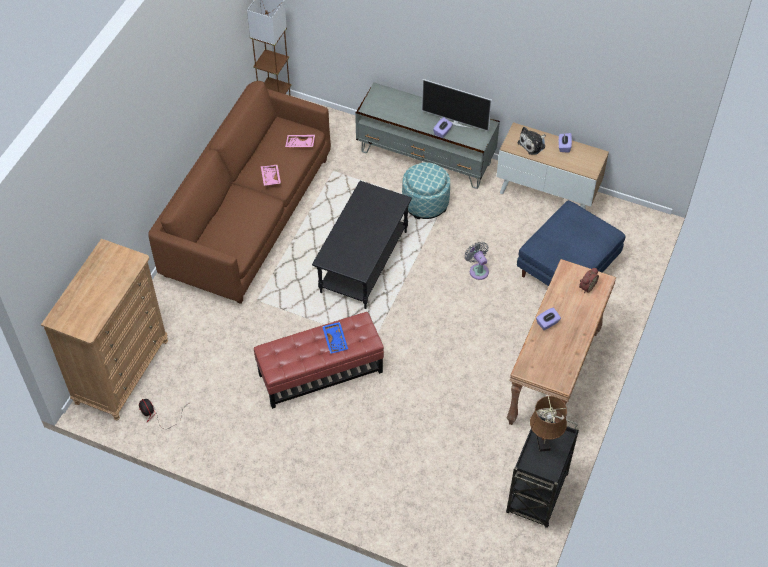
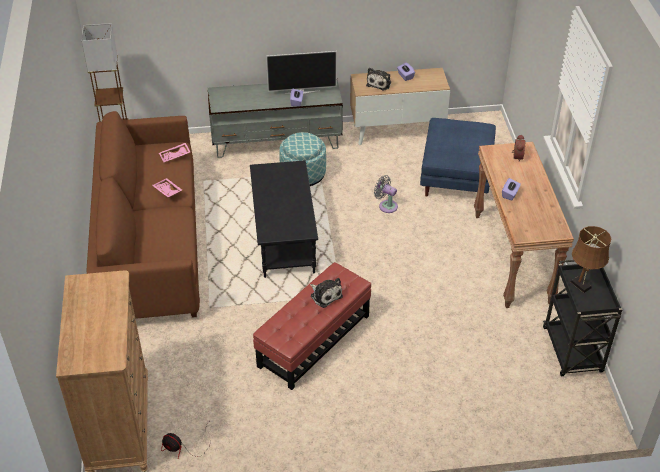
camera: 30 degrees left, 10 degrees down
(336, 340) = (325, 295): blue tray -> plush toy

